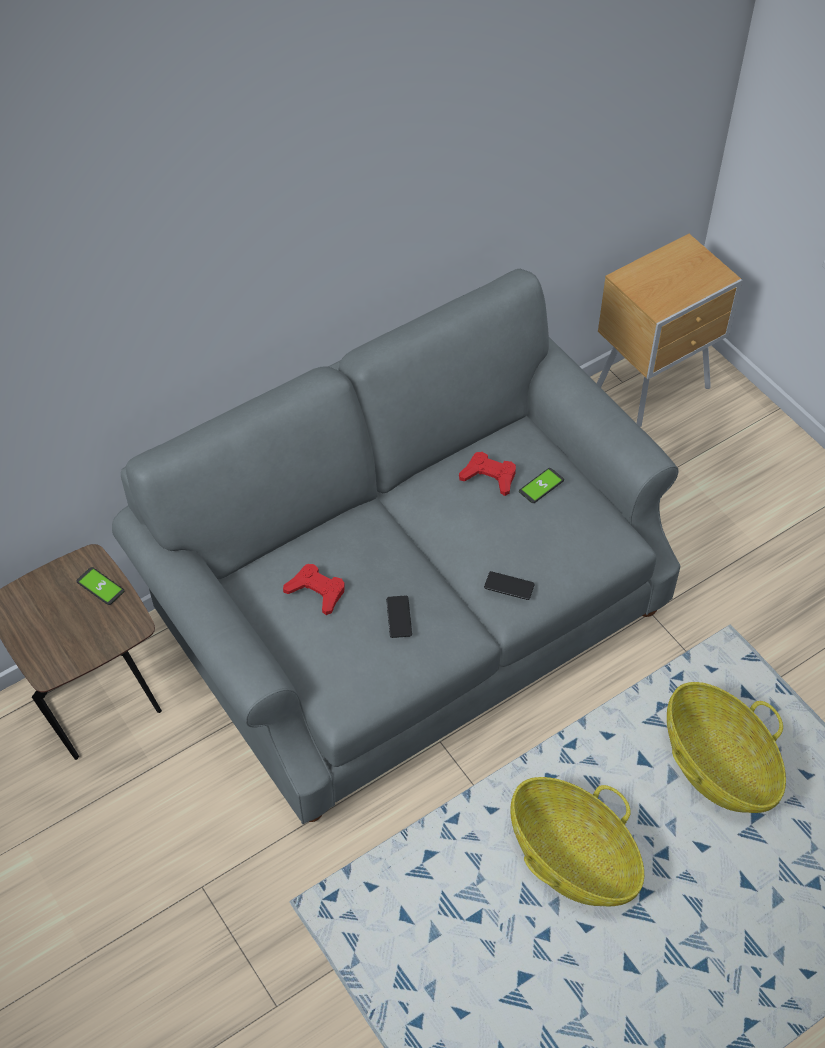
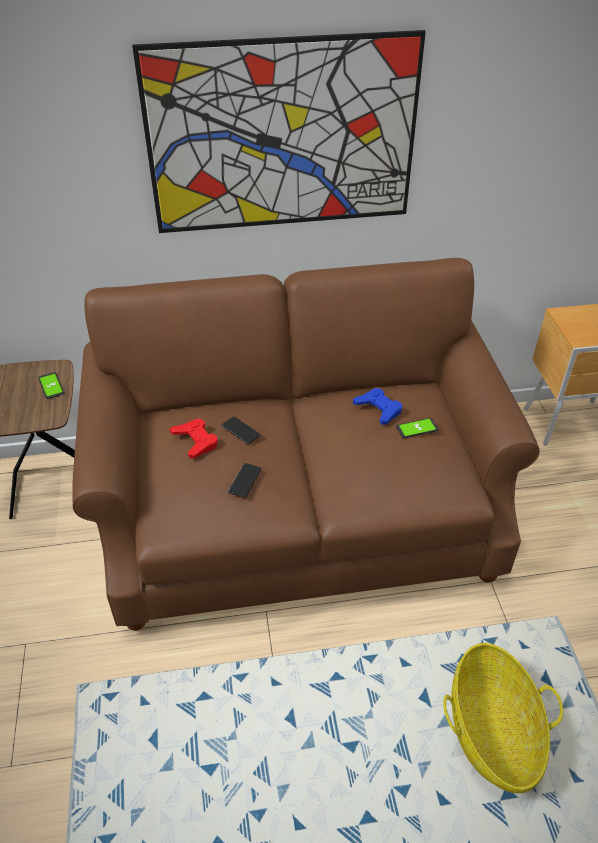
camera: 25 degrees right, 10 degrees down
(315, 219) = (283, 137): none -> picture
(412, 615) = (300, 512): grey sofa -> brown sofa
(489, 476) = (378, 409): red game controller -> blue game controller
(509, 586) = (349, 491): phone -> phone (240, 431)
(572, 858) = (319, 755): basket -> none

